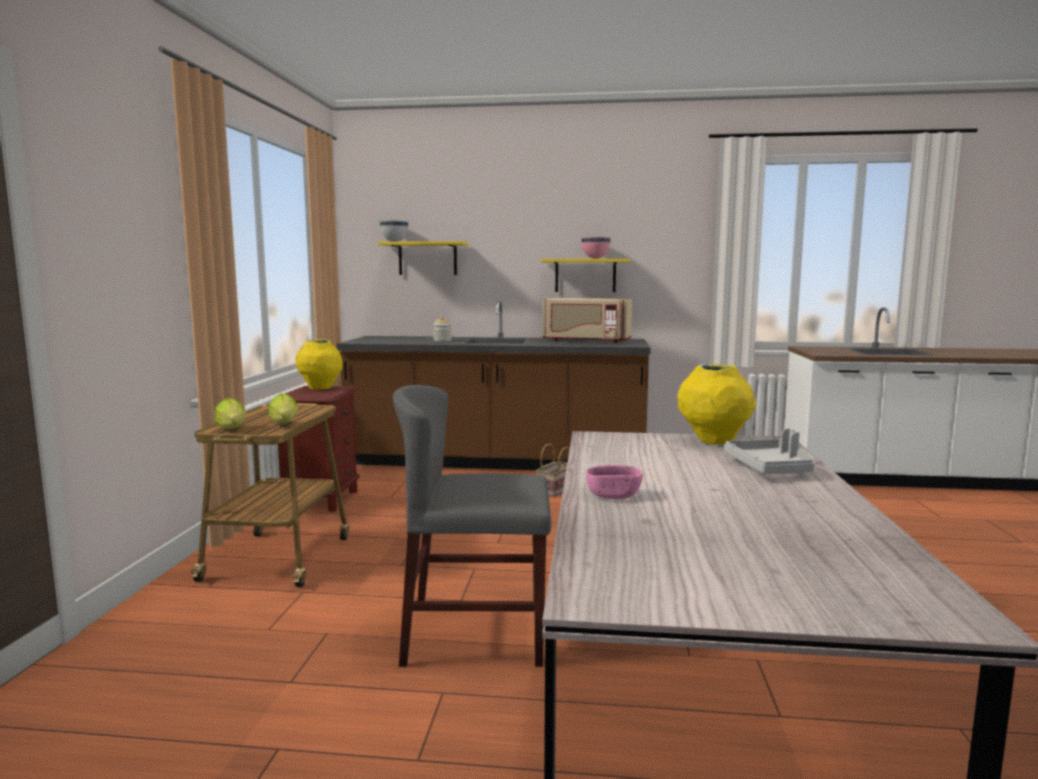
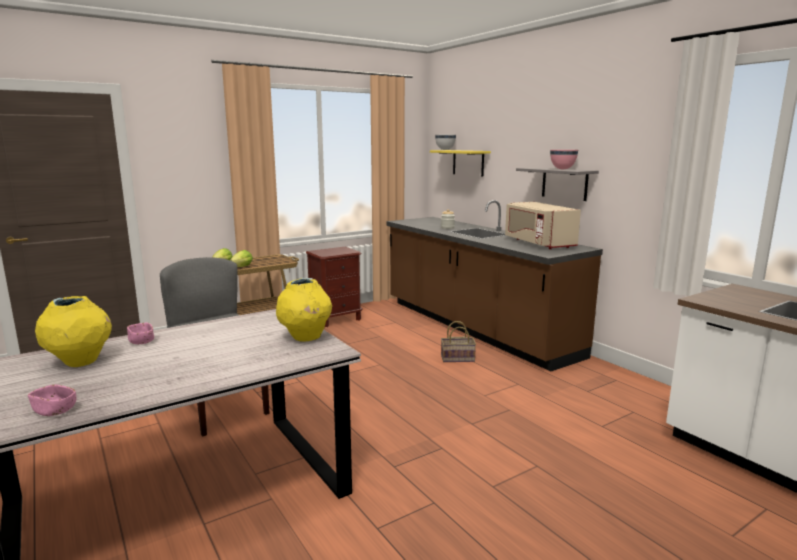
camera: 50 degrees right, 5 degrees up
(320, 388) = (343, 249): yellow vase -> yellow vase (80, 362)
(585, 275) = (564, 183): yellow shelf -> grey shelf
(771, 468) = (244, 362): grey tray -> none
(876, 558) = (55, 410): none -> pink bowl

